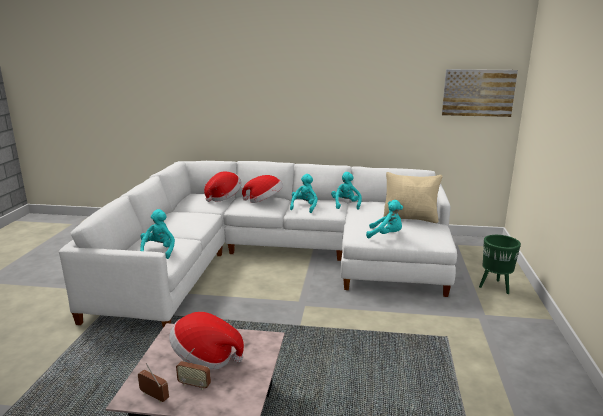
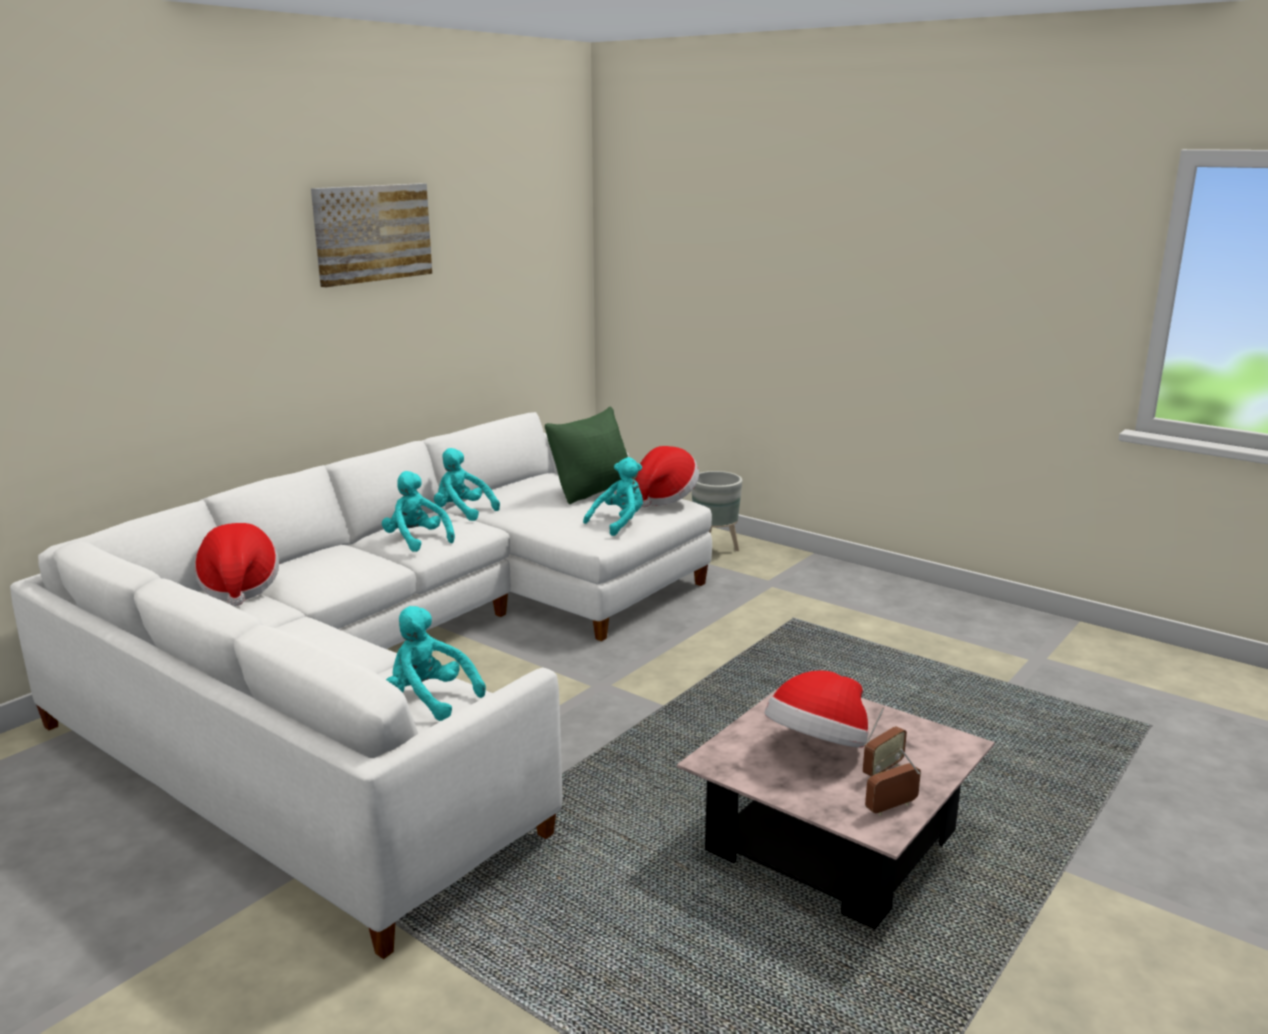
camera: 60 degrees left, 0 degrees up
(264, 201) = (337, 559): hat -> hat (664, 497)
(410, 218) = (592, 491): beige pillow -> green pillow
(478, 92) = (547, 268): picture -> picture (372, 233)
(495, 287) = (715, 550): green planter -> grey planter

